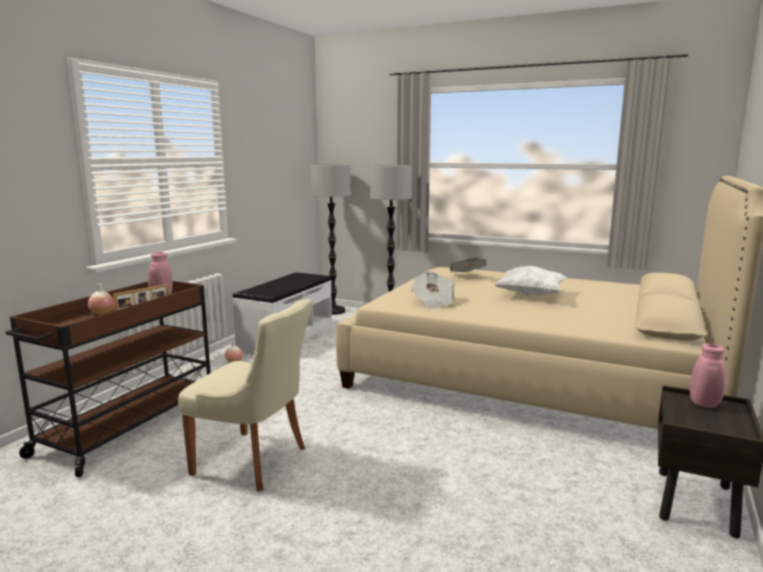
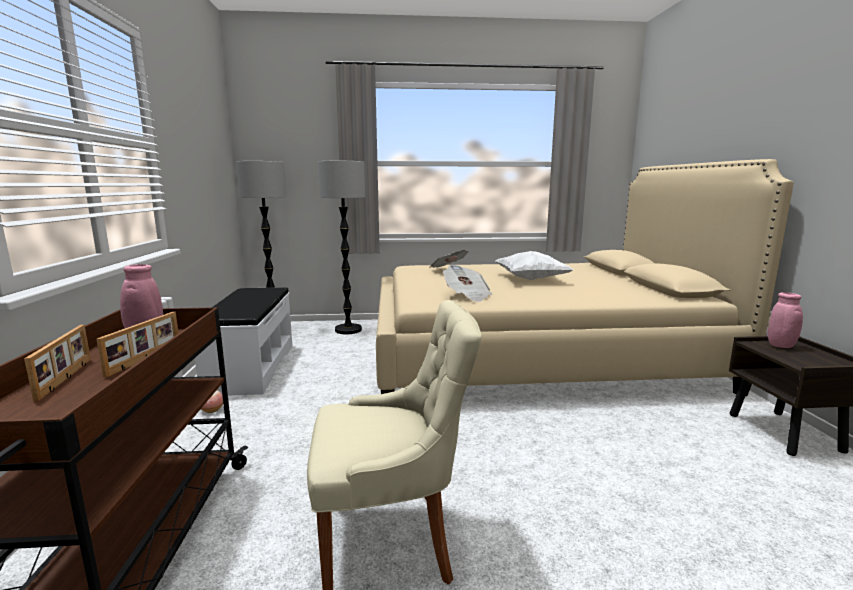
camera: 30 degrees left, 0 degrees up
(102, 313) = (67, 378): vase -> picture frame

